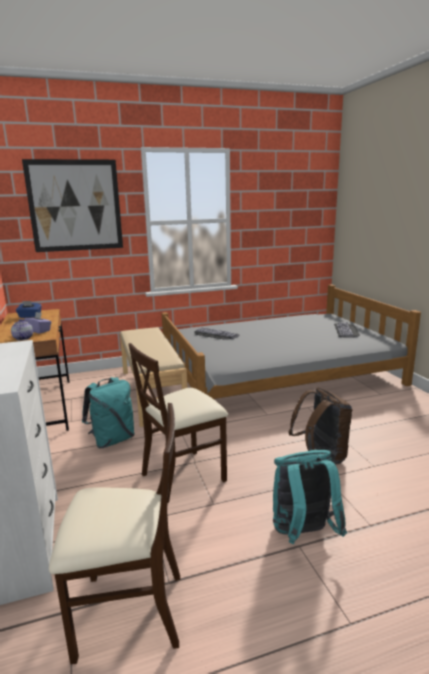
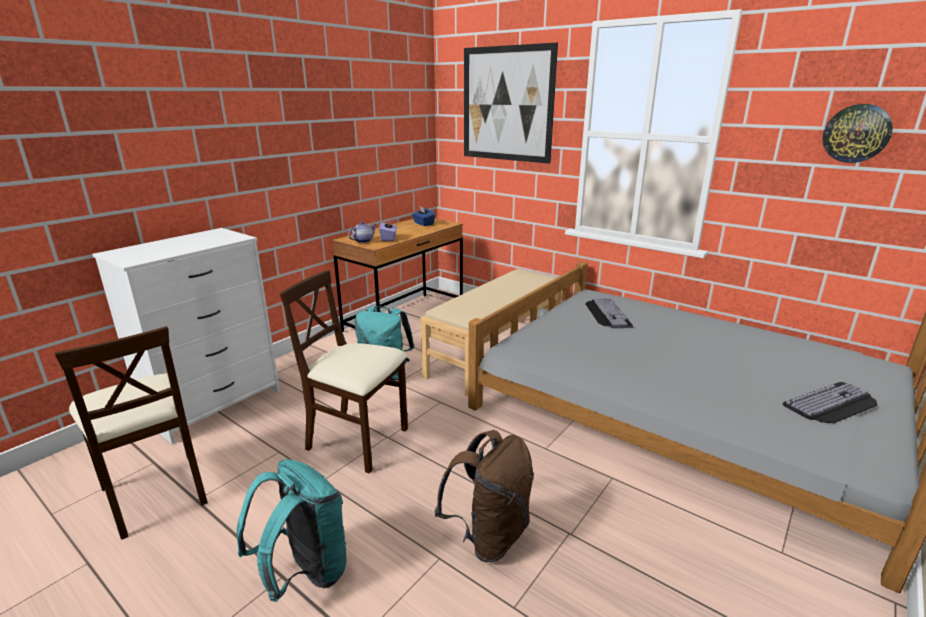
camera: 55 degrees right, 5 degrees up
(288, 211) = (856, 133): none -> wall clock

